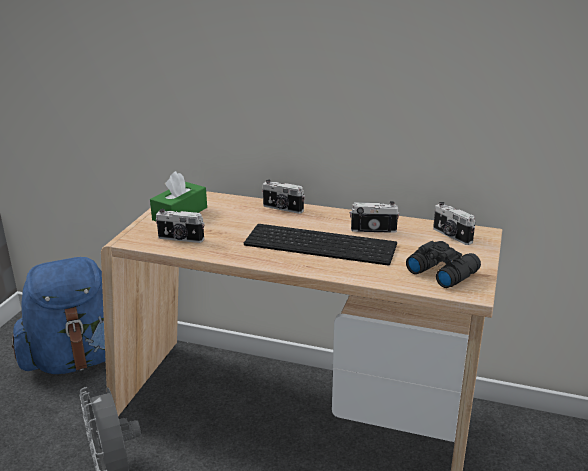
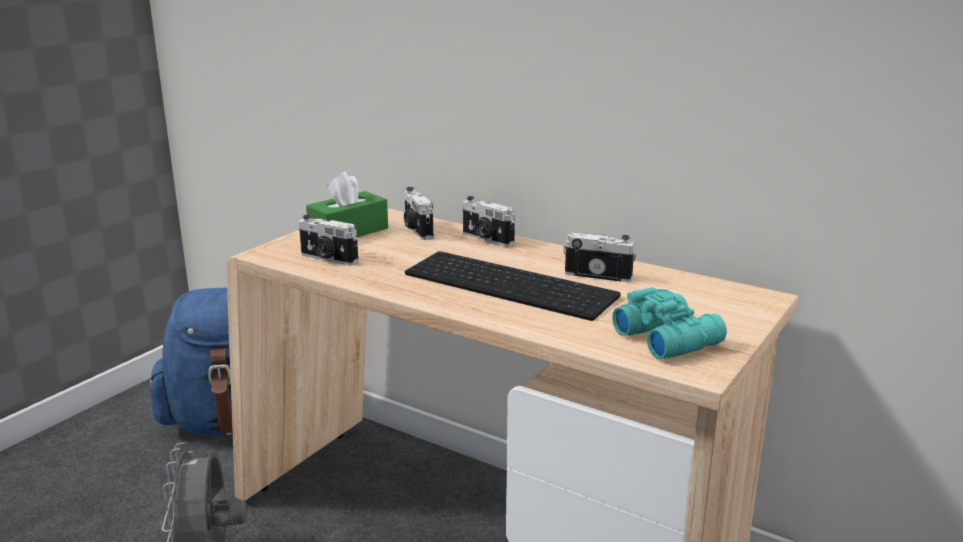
camera: 15 degrees right, 5 degrees down
(442, 271) = (667, 338): black binoculars -> turquoise binoculars
(451, 236) = (710, 295): camera -> camera (417, 230)

